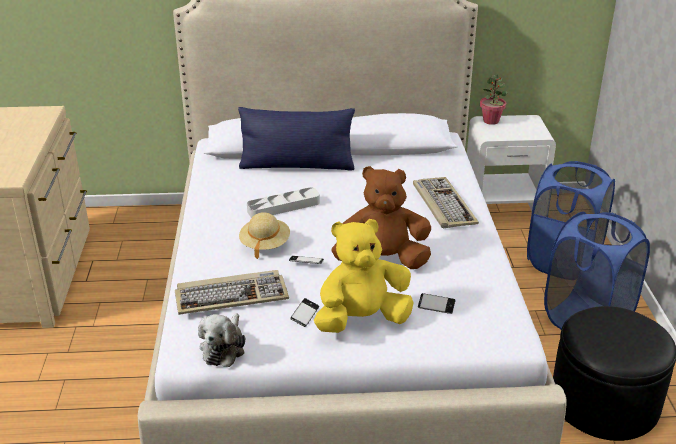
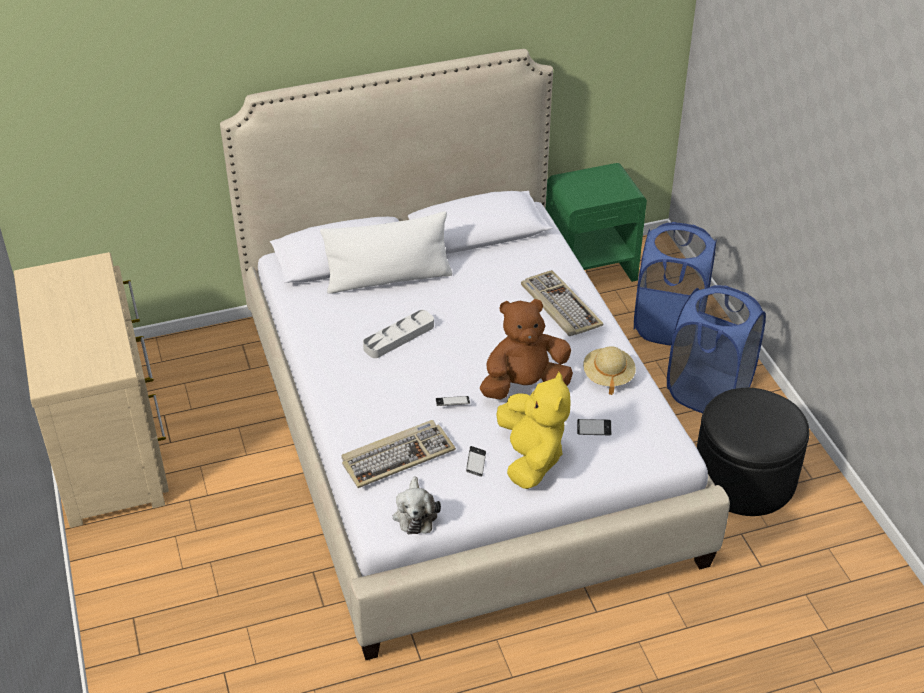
camera: 15 degrees left, 10 degrees up
(265, 244) = (401, 389): beige hat -> beige hat (608, 376)
(297, 166) = (388, 279): blue pillow -> white pillow
(362, 320) = (531, 458): yellow plush toy -> yellow plush toy turned 120 degrees clockwise
(491, 121) = (572, 180): potted plant -> none
(503, 211) = (590, 270): white nightstand -> green nightstand

